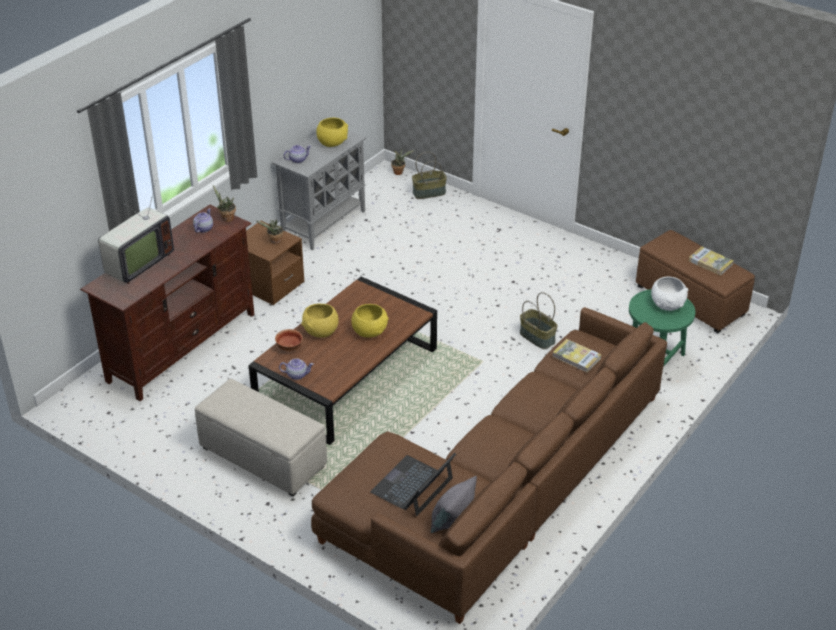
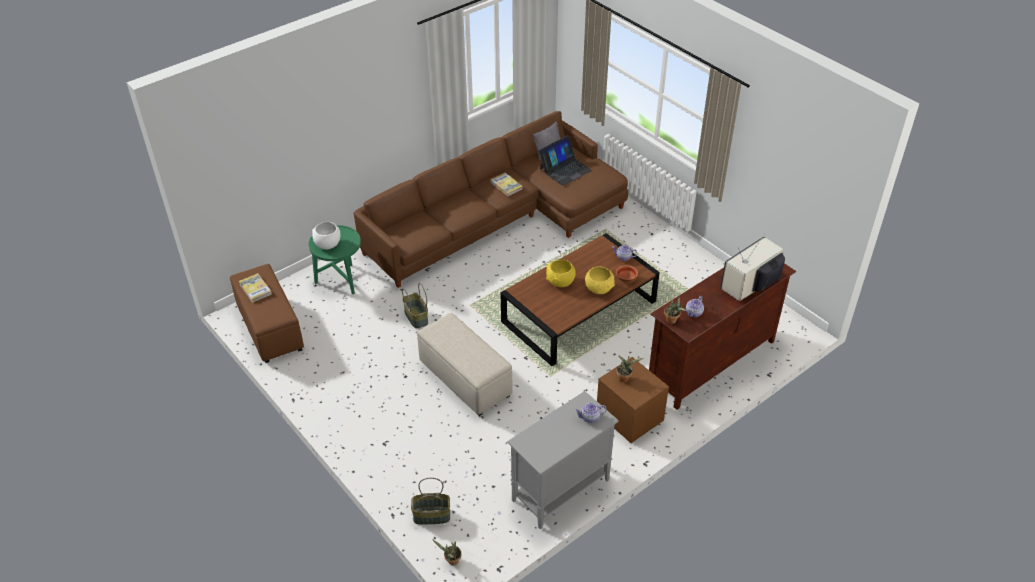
camera: 165 degrees left, 5 degrees up
(262, 457) = (652, 263): beige ottoman -> beige ottoman (465, 379)
(332, 142) = (547, 438): yellow bowl -> none
(576, 357) = (418, 228): book -> book (506, 185)

